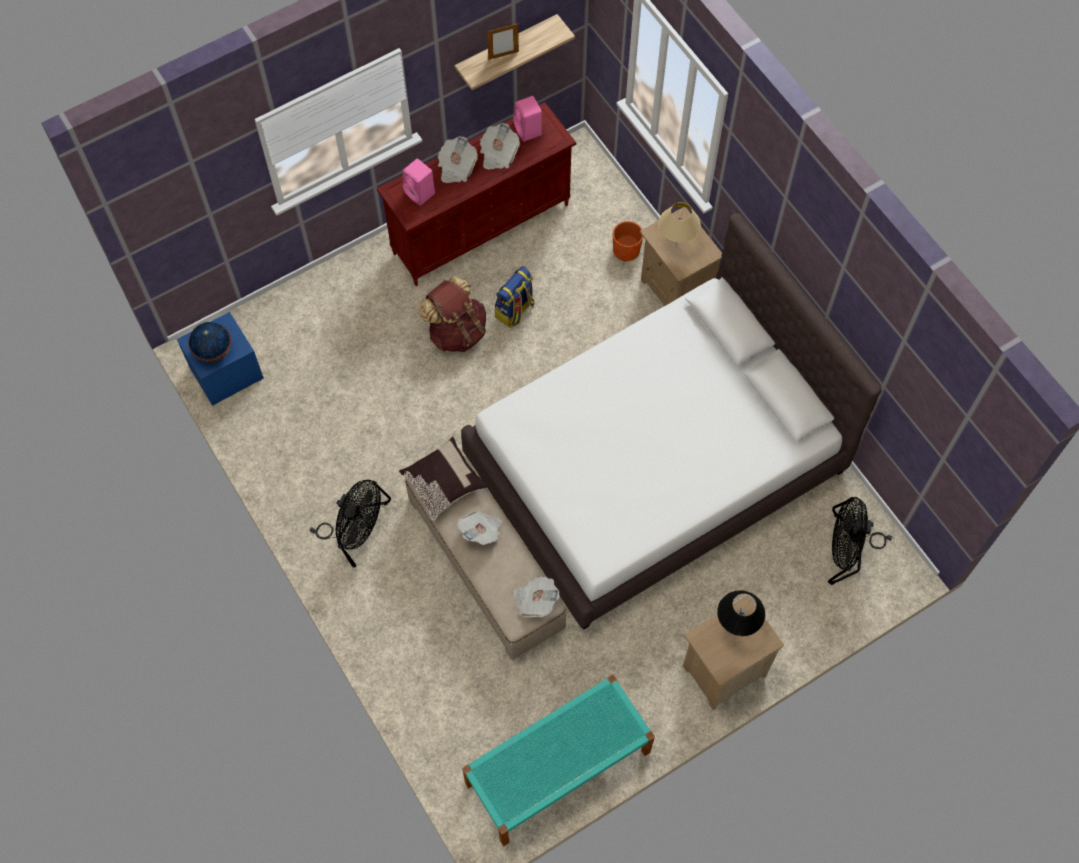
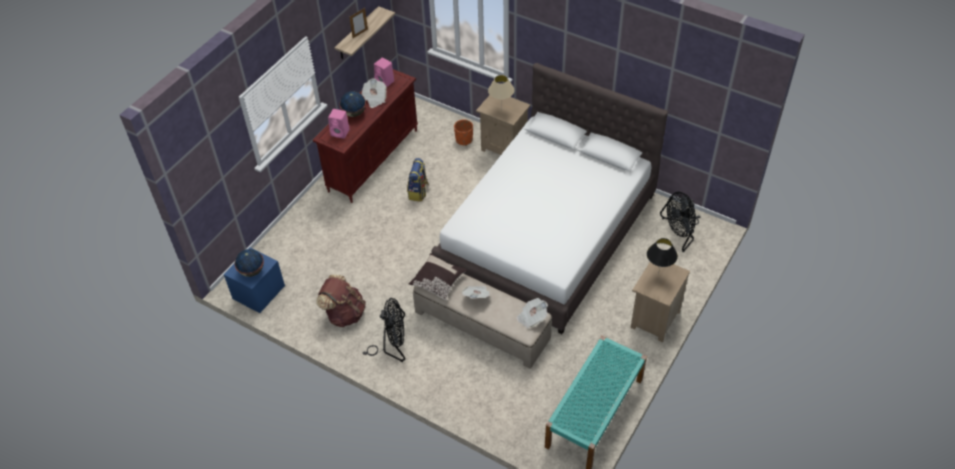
camera: 25 degrees left, 15 degrees down
(456, 168) = (354, 113): newspaper -> globe
(456, 331) = (390, 215): brown backpack -> brown backpack (344, 313)

